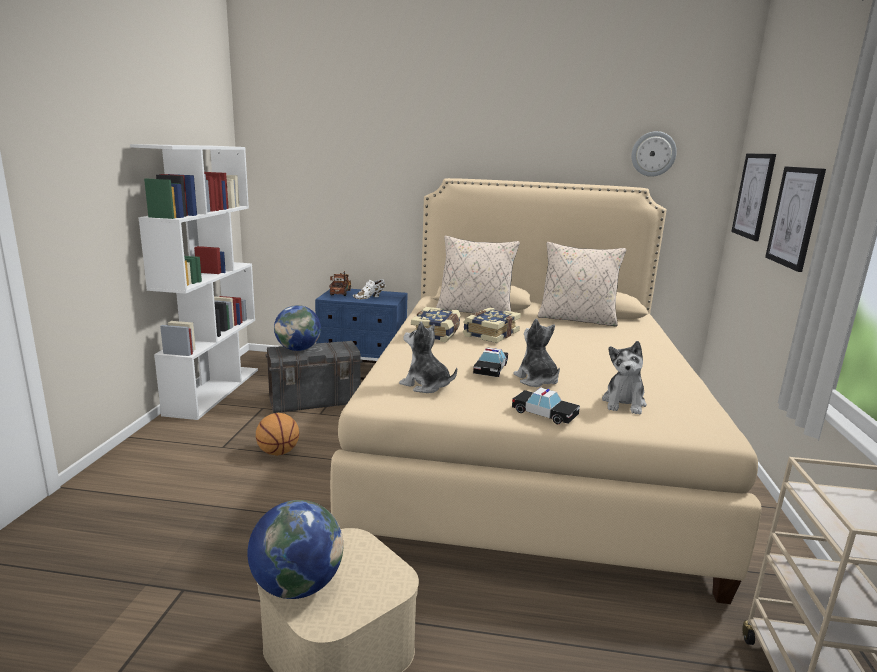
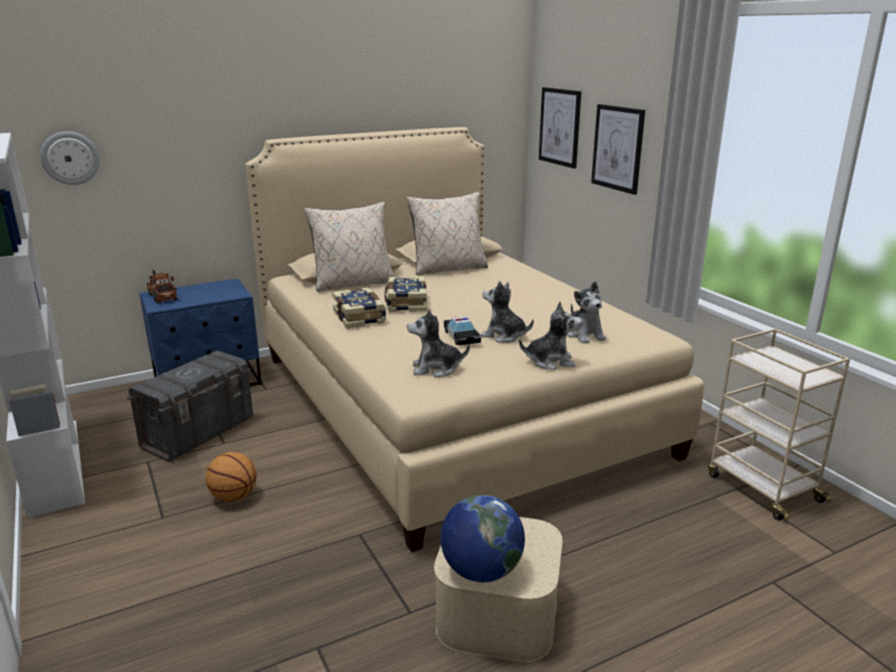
camera: 35 degrees left, 5 degrees up
(298, 349) = (173, 378): globe -> none
(370, 297) = (208, 294): white shoe -> none
(544, 413) = (550, 361): toy car -> plush toy
(653, 154) = (462, 92): wall clock -> wall clock (70, 158)

